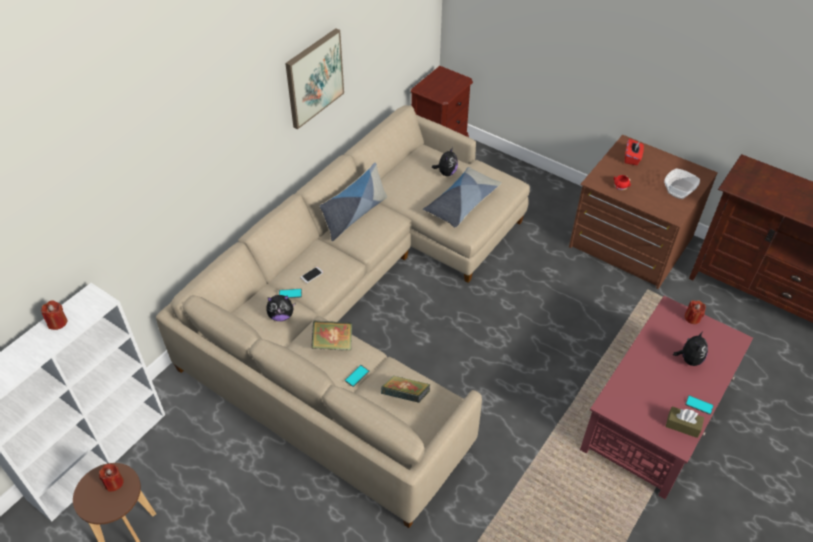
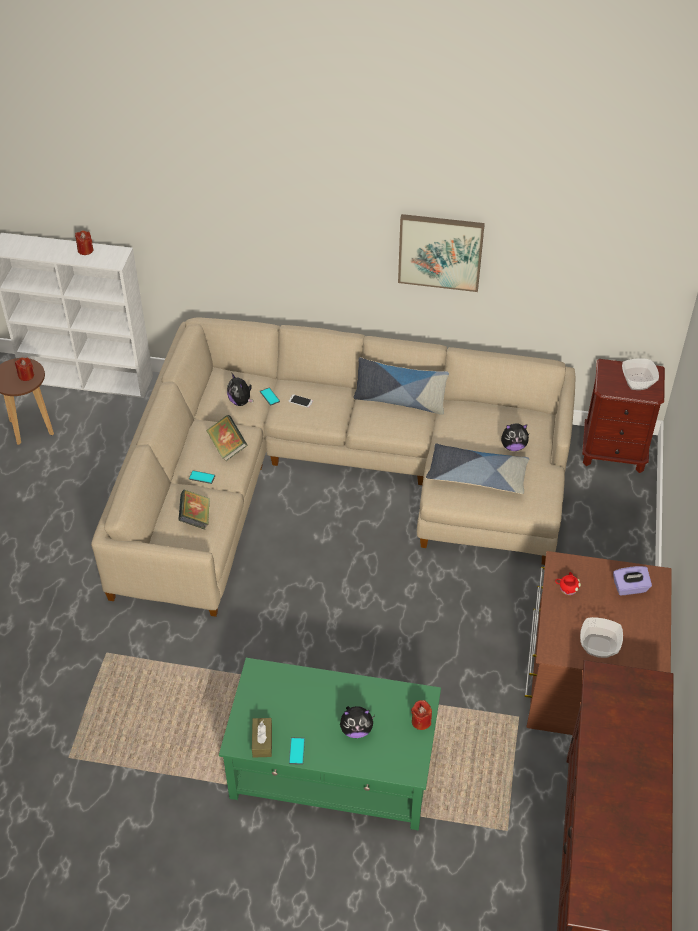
camera: 65 degrees right, 0 degrees up
(448, 81) = (637, 383): none -> bowl
(632, 158) = (630, 588): red tissue box -> purple tissue box
(656, 415) = (334, 767): red coffee table -> green coffee table

